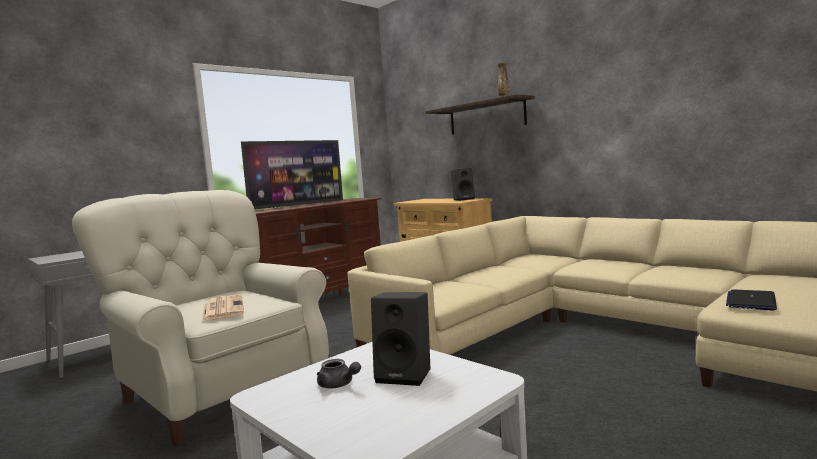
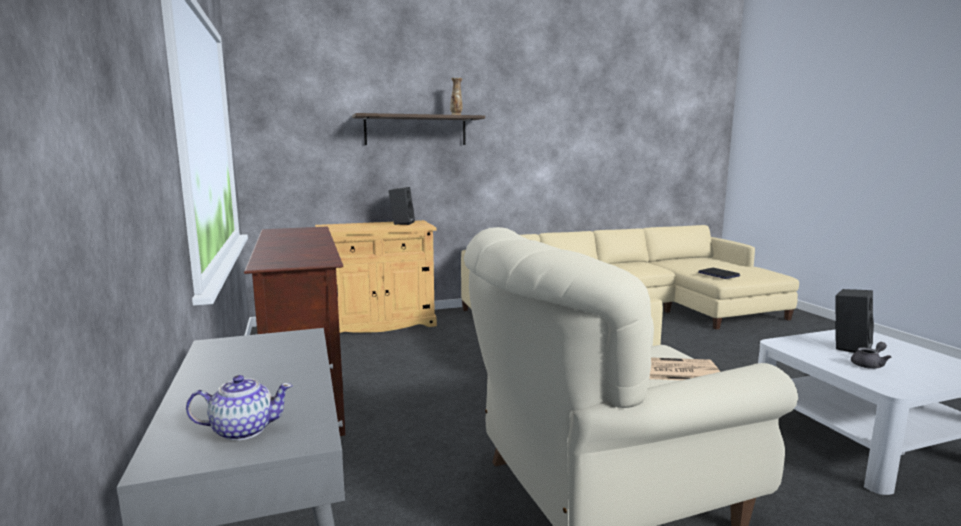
camera: 65 degrees left, 5 degrees up
(63, 256) = (243, 430): none -> teapot
(298, 205) = (274, 246): television -> none

